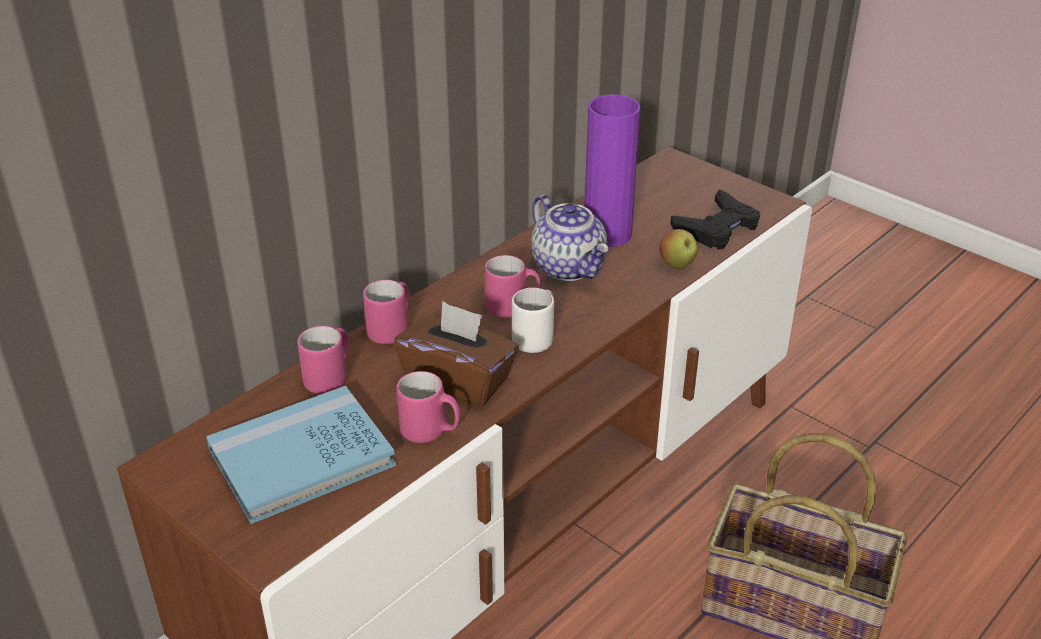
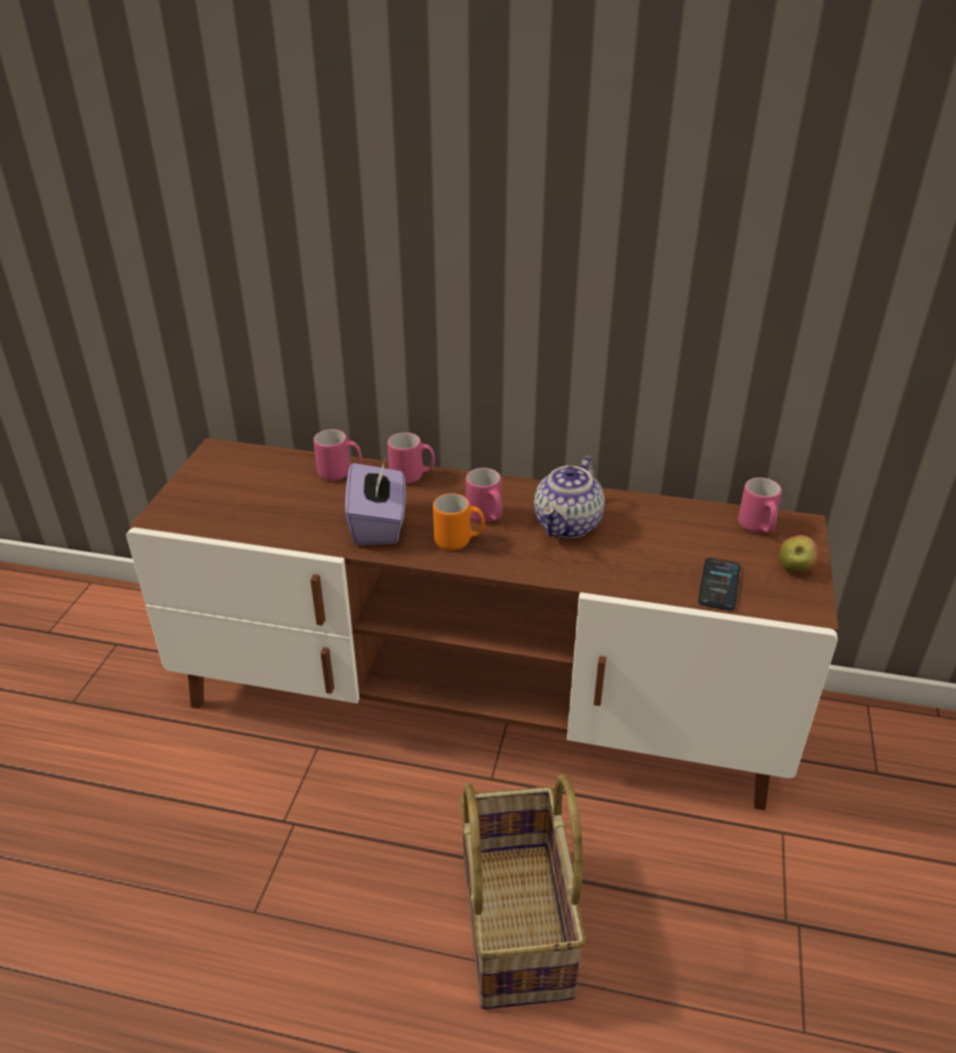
camera: 60 degrees right, 0 degrees up
(302, 458) = (253, 494): blue book -> none
(431, 432) = (313, 533): pink mug -> pink mug (758, 528)
(458, 380) = (378, 524): brown tissue box -> purple tissue box
(536, 338) = (459, 541): white mug -> orange mug
(607, 234) = (637, 528): purple vase -> none
(677, 265) = (632, 580): apple -> apple (794, 569)
(717, 228) = (719, 585): black game controller -> phone

